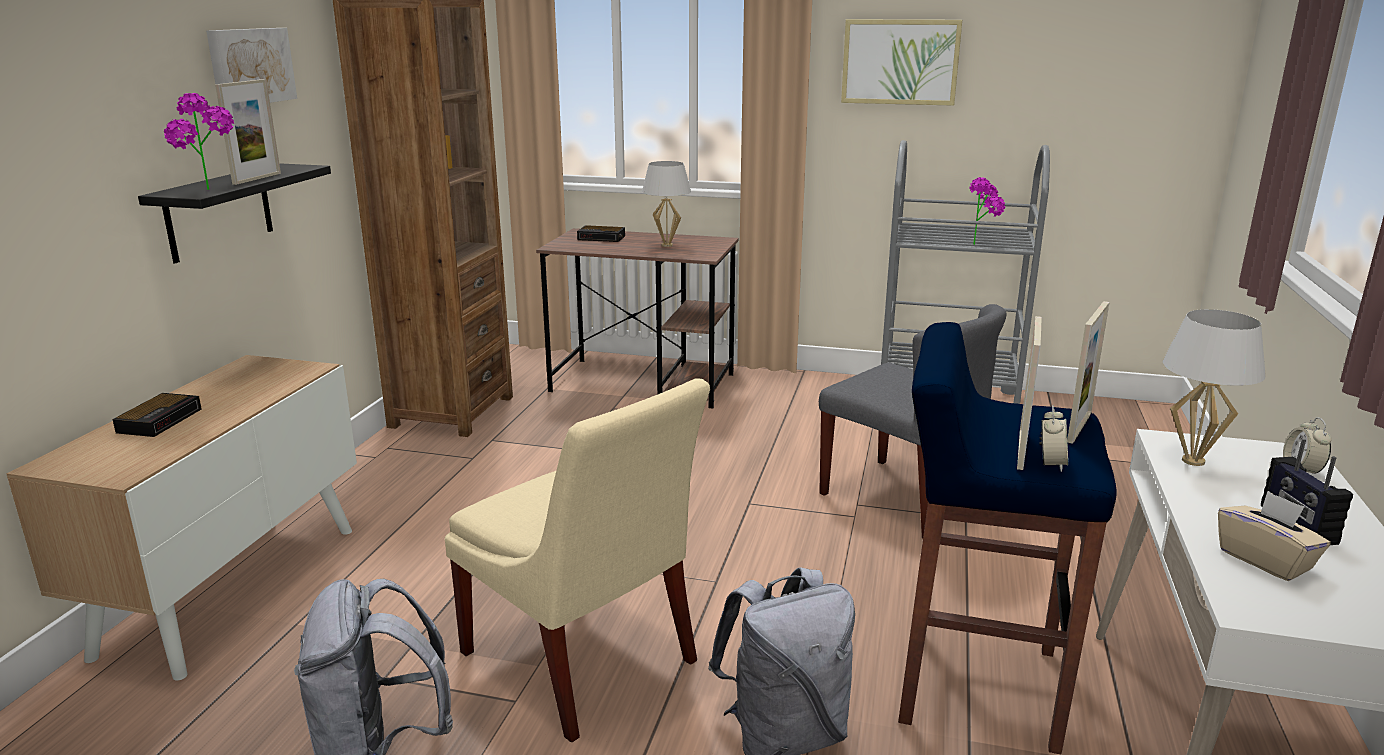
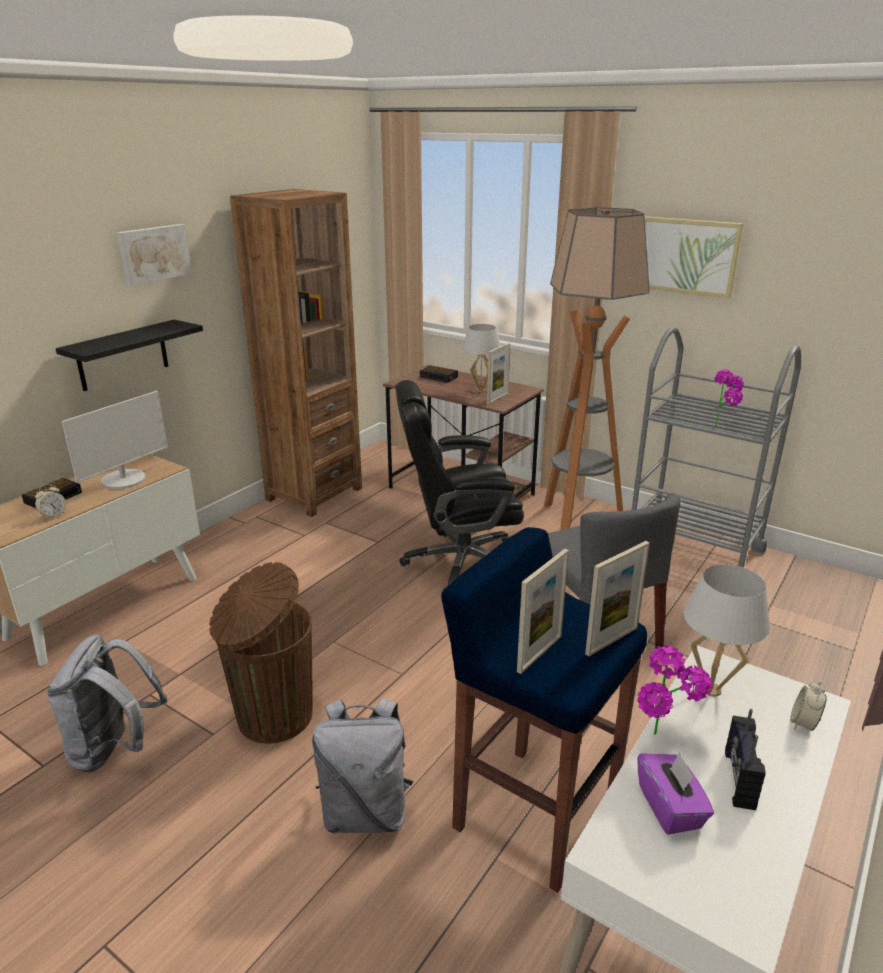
camera: 20 degrees right, 5 degrees up
(212, 191) = (99, 348): potted plant -> potted plant (663, 743)
(256, 387) = (124, 479): none -> monitor
(257, 178) = (141, 336): picture frame -> picture frame (497, 398)
(583, 663) = (272, 716): beige chair -> brown trash can
(698, 456) = (459, 563): none -> black office chair
(803, 395) = (577, 523): none -> floor lamp
(1051, 464) = (549, 673): alarm clock -> alarm clock (53, 515)
(1265, 560) = (670, 807): beige tissue box -> purple tissue box

